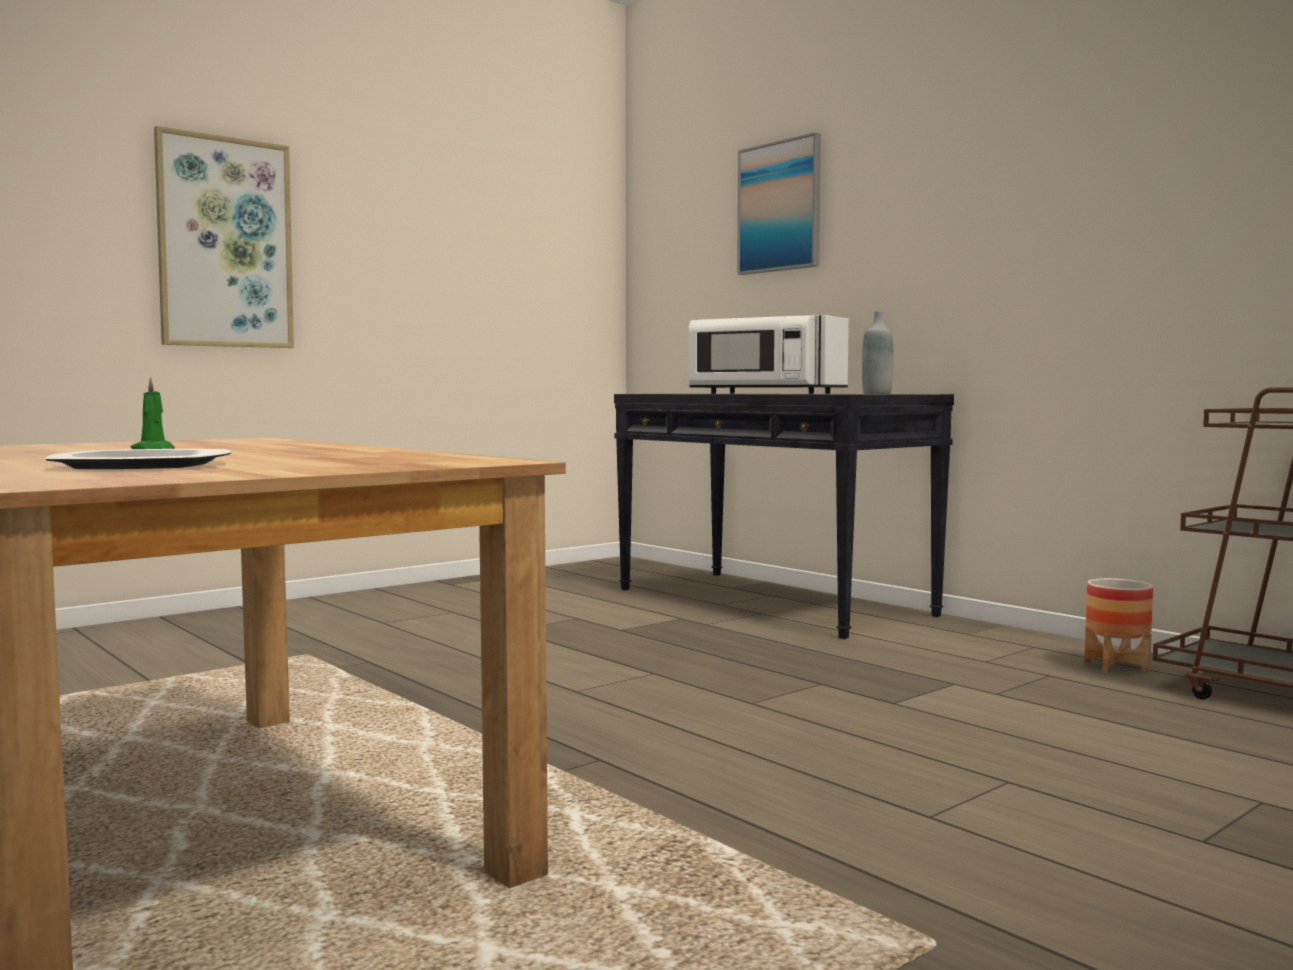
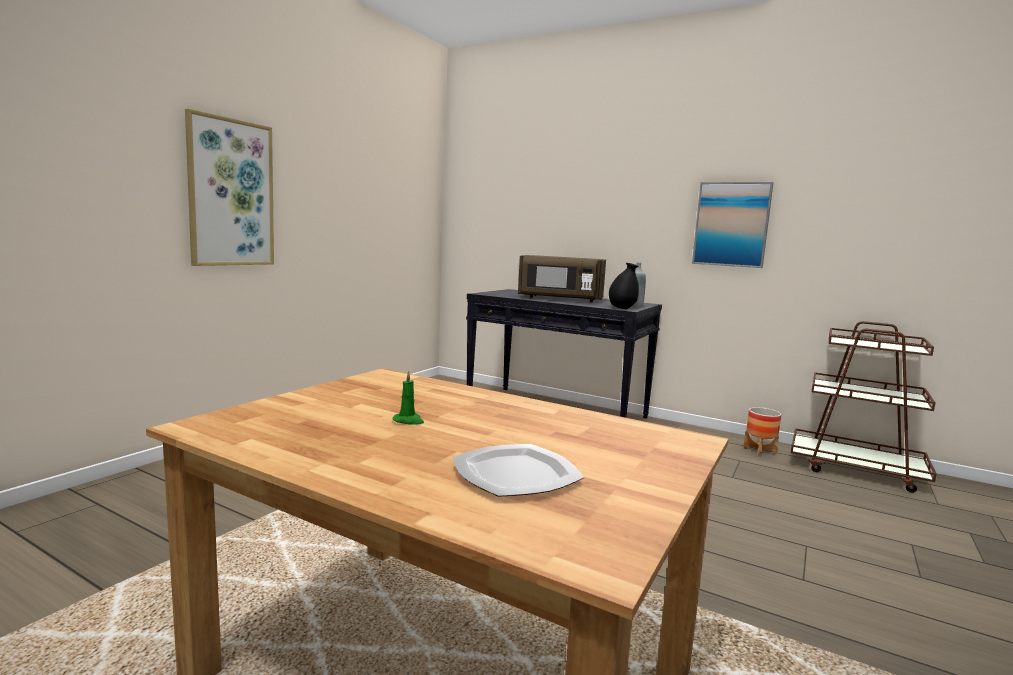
camera: 20 degrees left, 5 degrees up
(763, 393) = (560, 299): white microwave -> brown microwave
(780, 207) = (555, 188): picture -> picture (731, 224)
(839, 394) = (622, 308): none -> black vase

